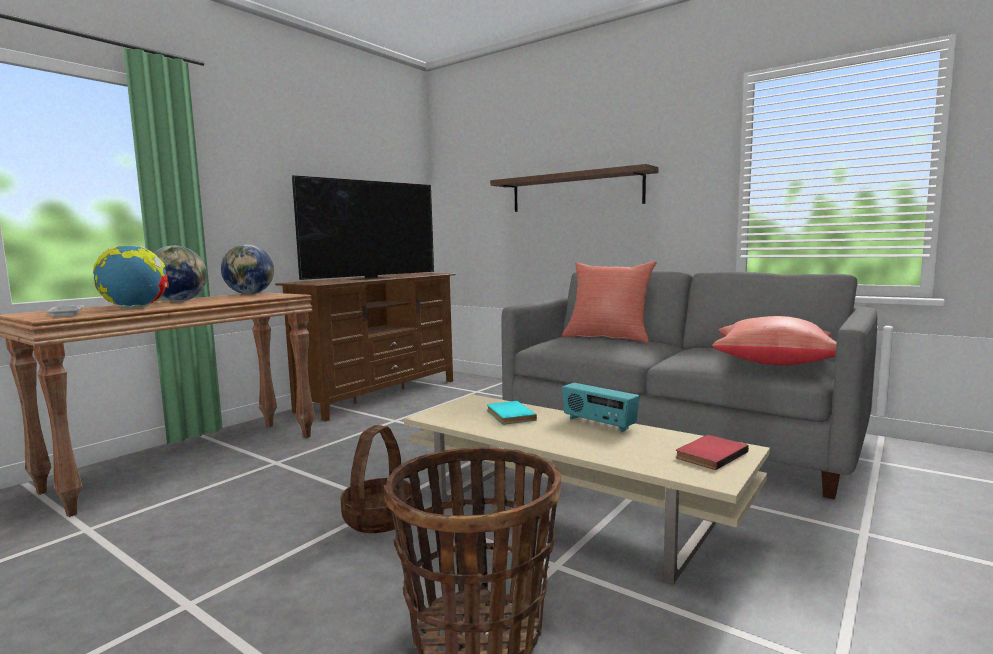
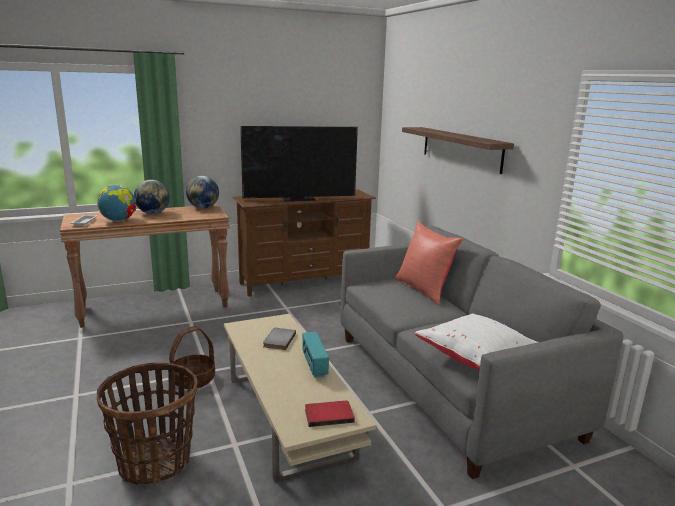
camera: 30 degrees right, 10 degrees up
(508, 415) = (278, 340): turquoise book -> grey book
(774, 362) = (478, 358): red pillow -> white pillow

